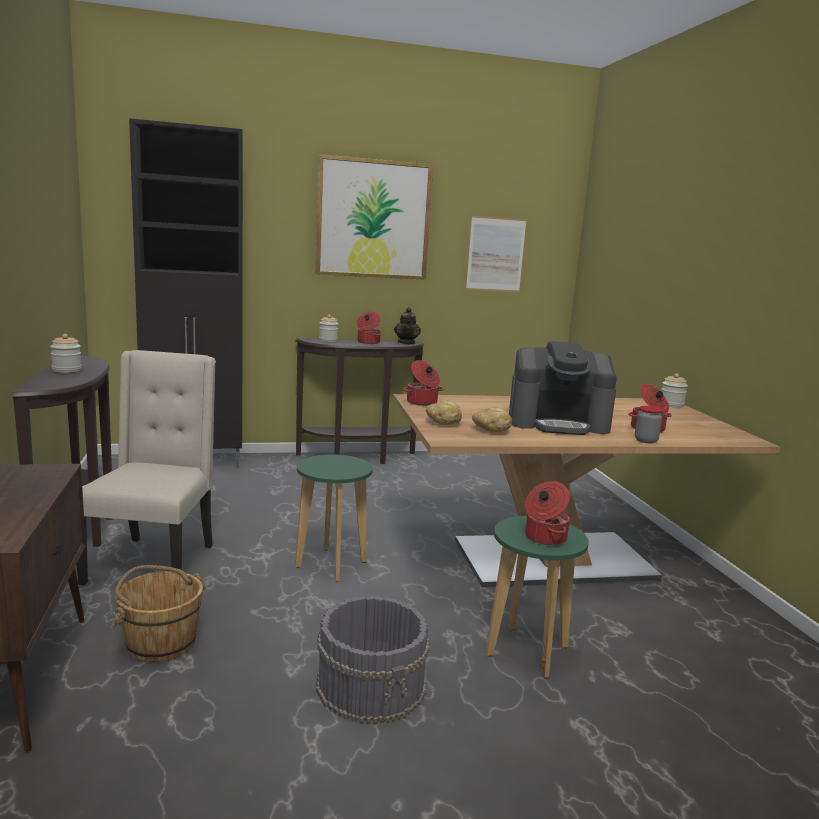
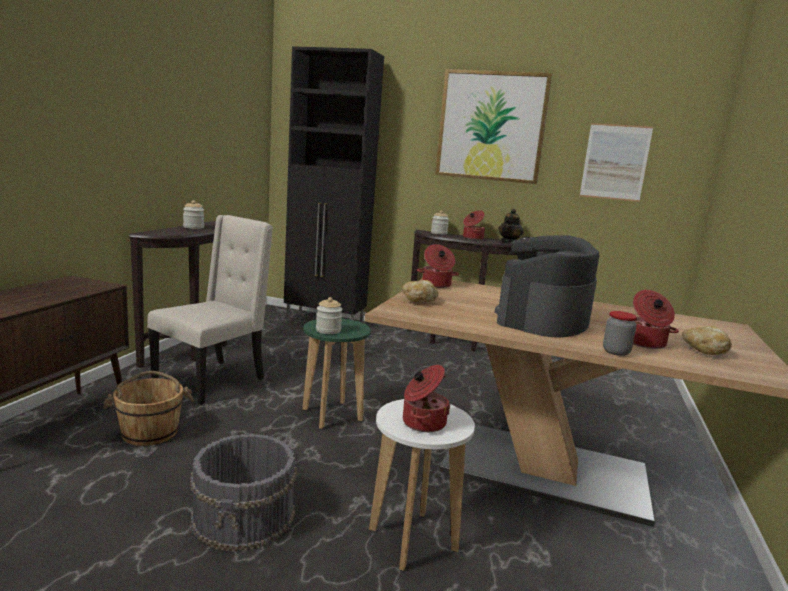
camera: 30 degrees right, 0 degrees up
(491, 430) = (453, 313): bread -> bread (704, 351)
(527, 651) = (412, 540): green stool -> white stool
(558, 423) = (542, 320): coffee machine -> coffee machine turned 90 degrees clockwise
(671, 405) = (734, 330): jar -> jar (328, 330)

